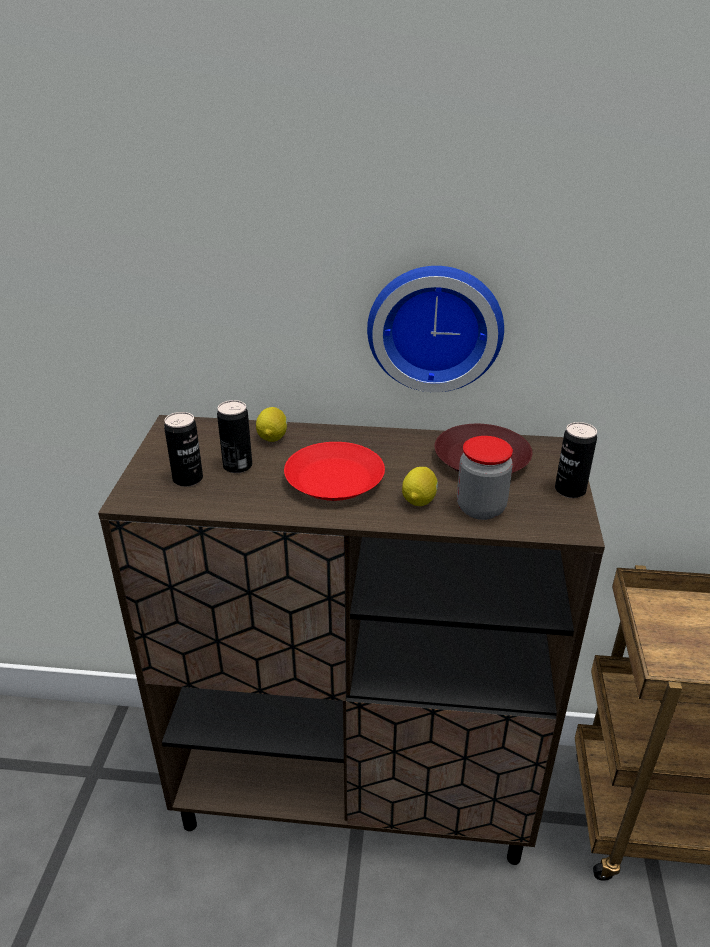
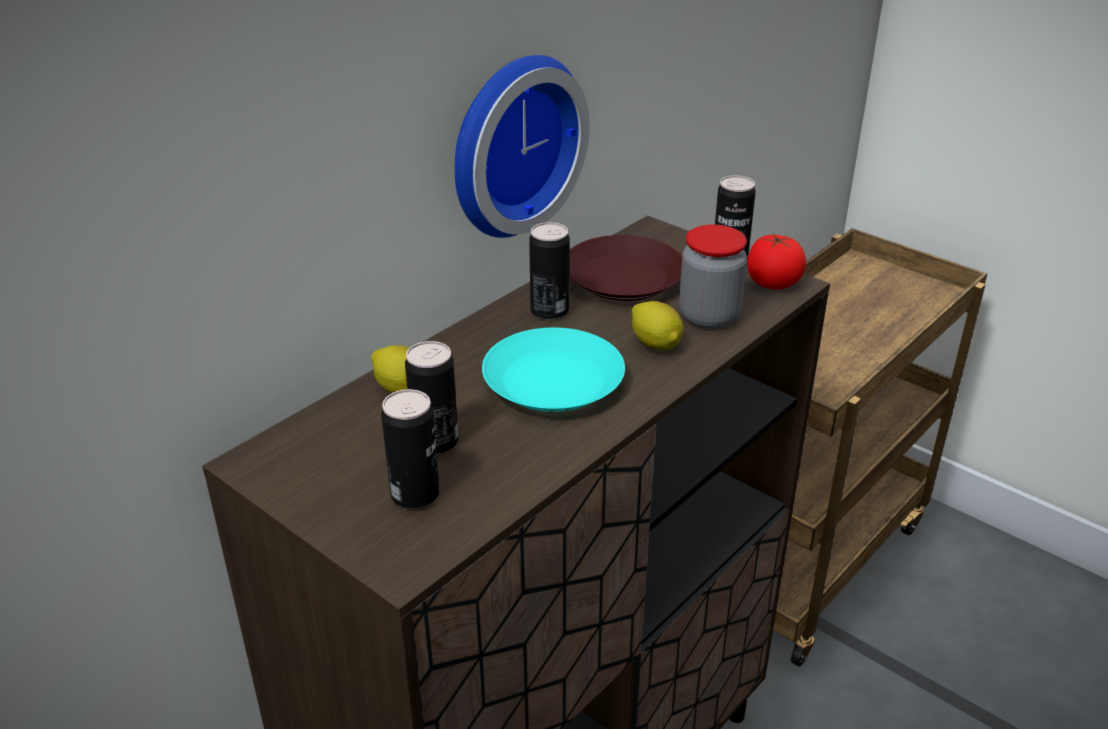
camera: 55 degrees left, 0 degrees up
(335, 479) = (553, 381): red plate -> turquoise plate
(407, 449) = (549, 311): none -> can
(564, 520) = (773, 283): none -> tomato

